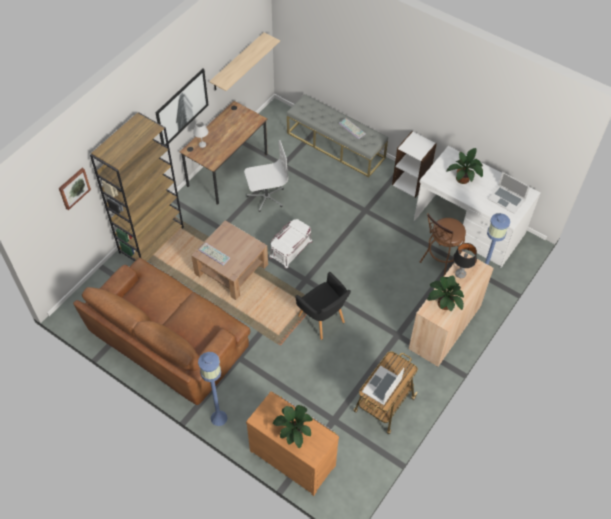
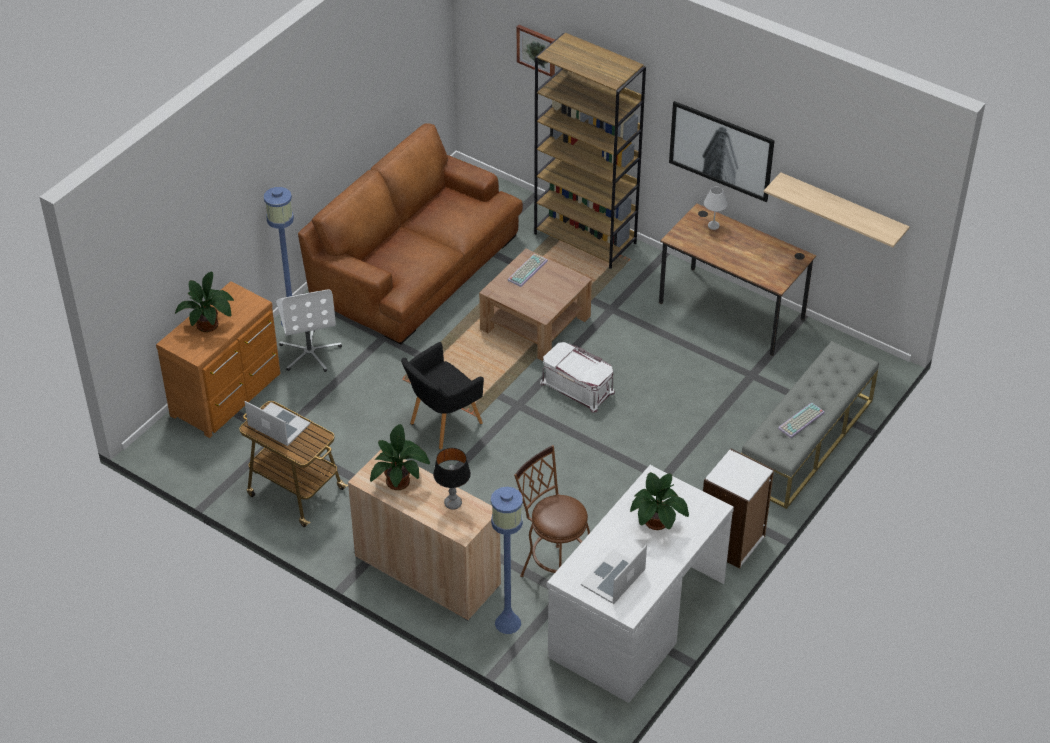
camera: 90 degrees right, 10 degrees down
(266, 197) = (679, 357): white office chair -> white office chair (310, 352)

